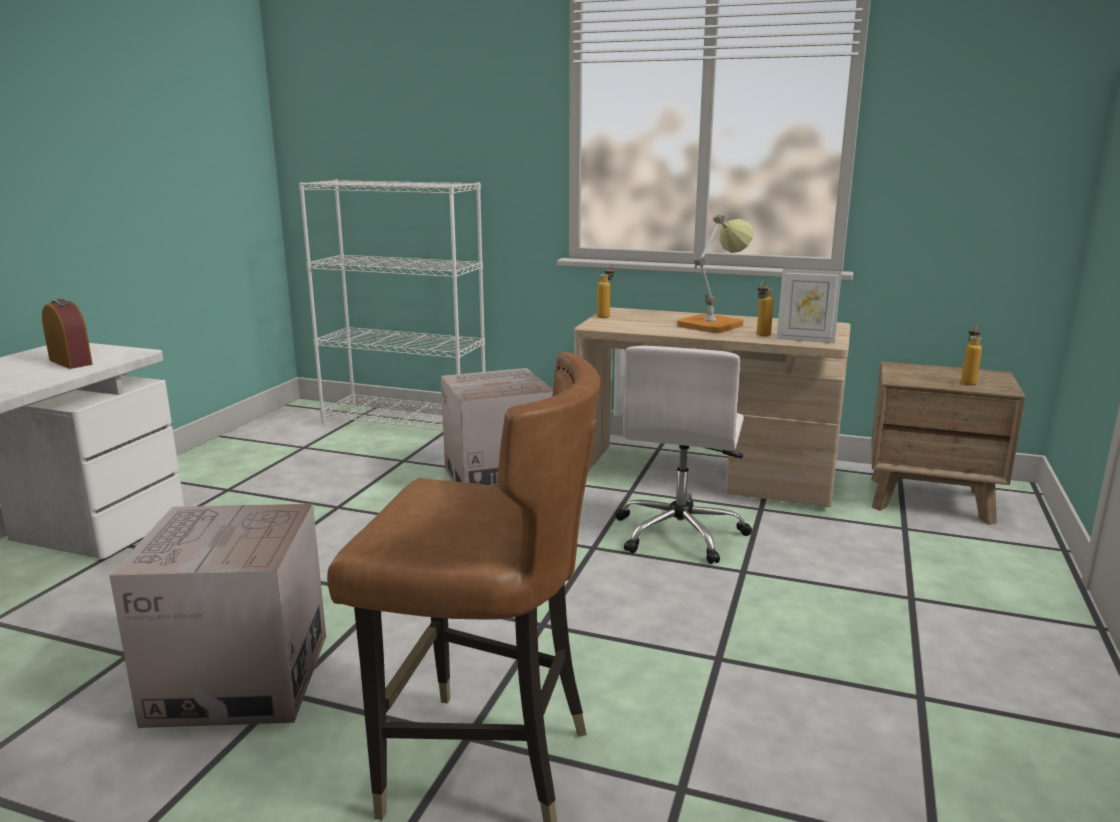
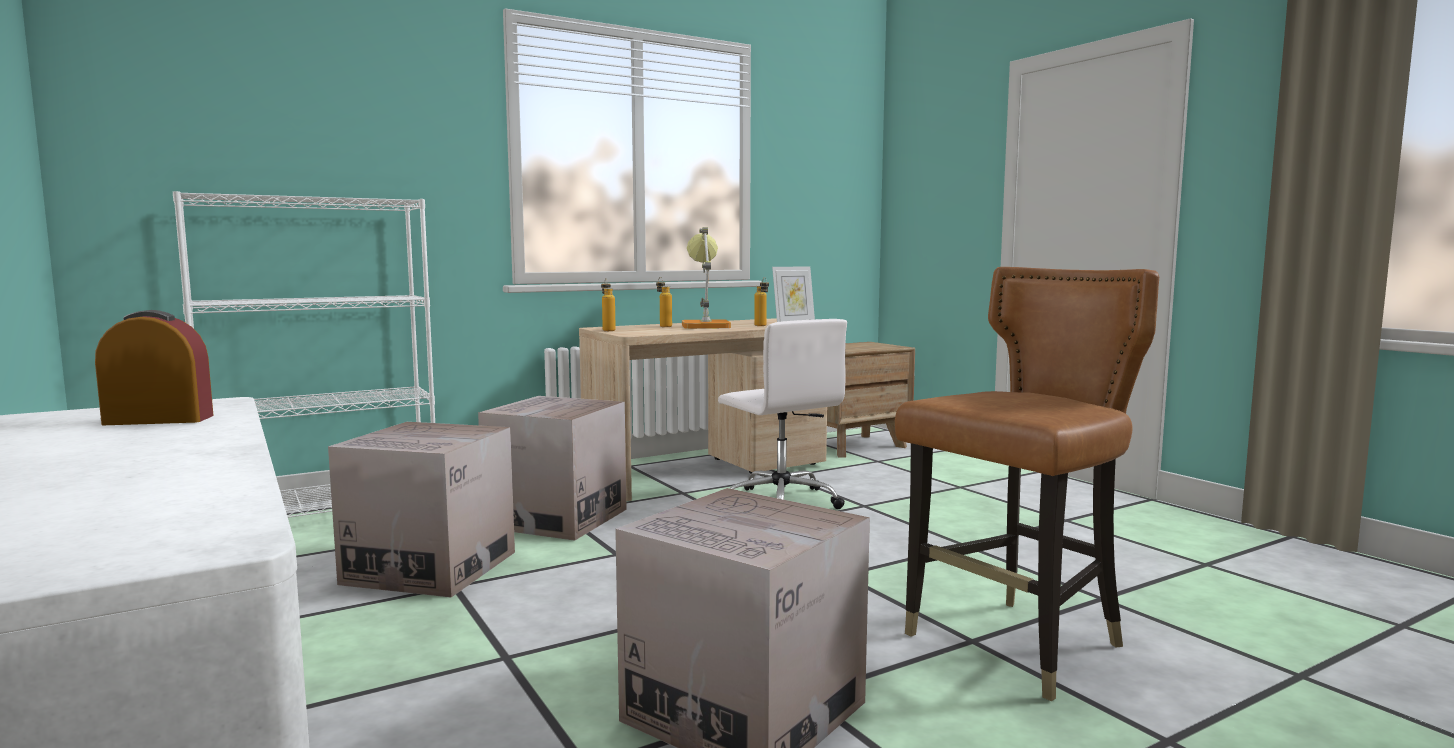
camera: 50 degrees left, 10 degrees down
(357, 488) = (430, 568): none -> cardboard box
(967, 382) = (872, 347): bottle -> bottle (663, 326)

